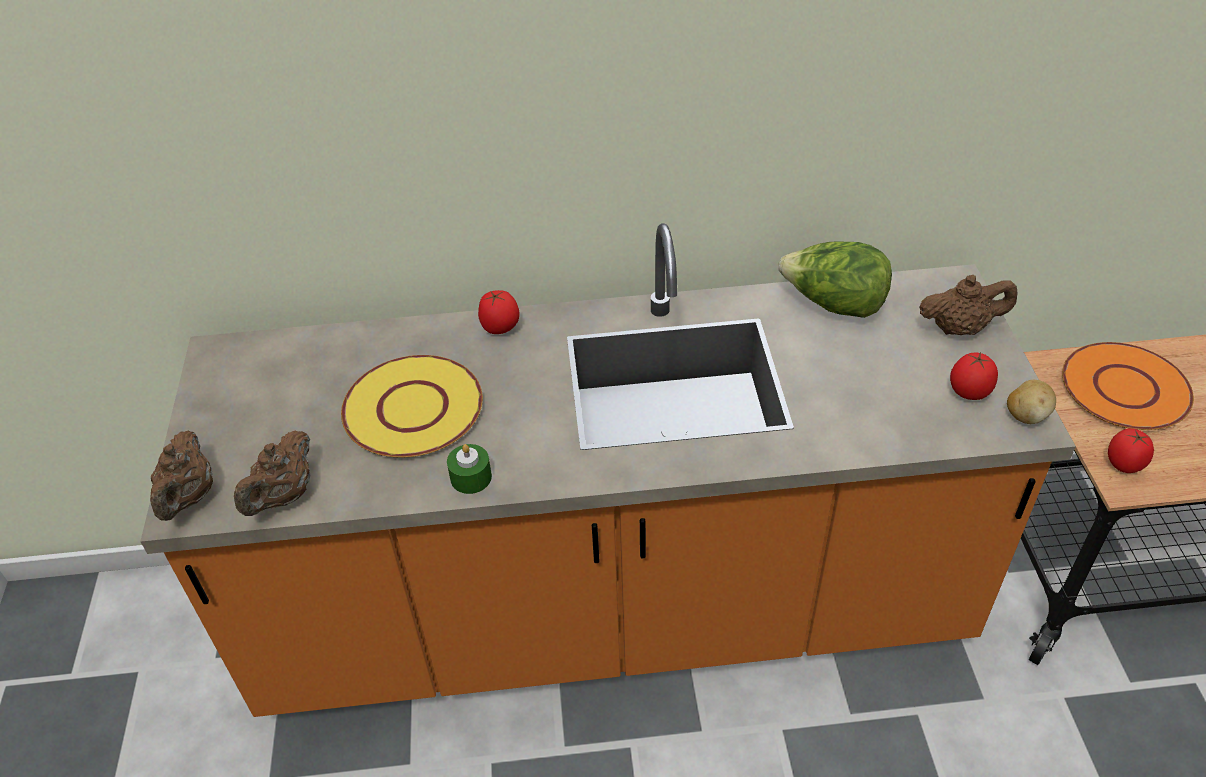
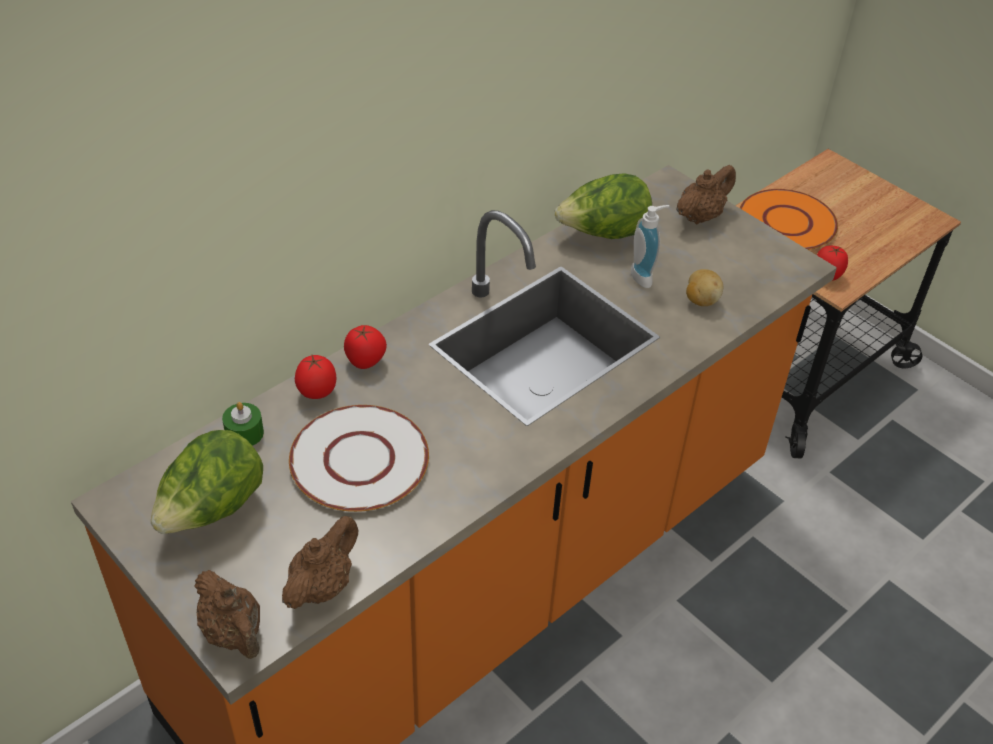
camera: 40 degrees left, 0 degrees up
(271, 392) = (213, 510): none -> lettuce
(284, 496) = (322, 585): brown teapot -> brown teapot turned 135 degrees counterclockwise
(413, 407) = (358, 459): yellow plate -> white plate
(471, 477) = (464, 489): green candle -> green candle (244, 433)
(837, 363) = (645, 276): none -> soap dispenser
(968, 393) = (746, 260): tomato -> tomato (316, 392)
(1026, 415) = (792, 259): potato -> potato (701, 300)

